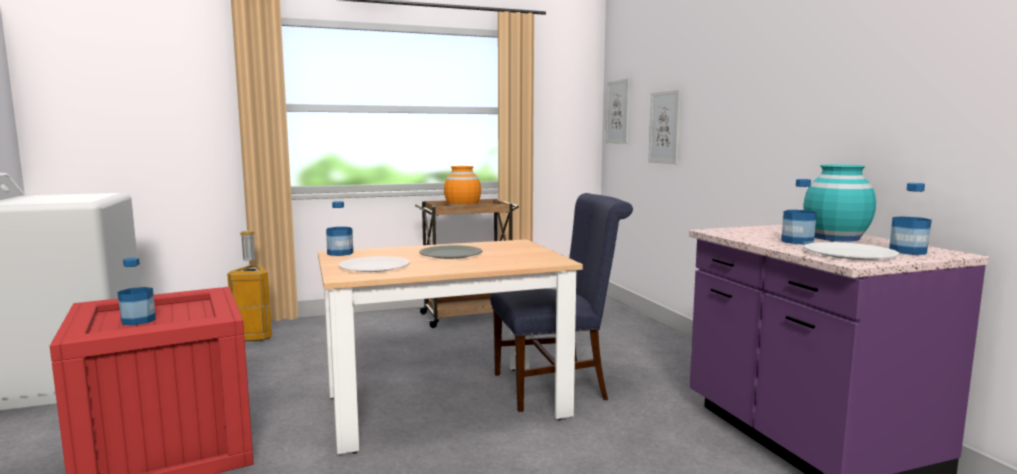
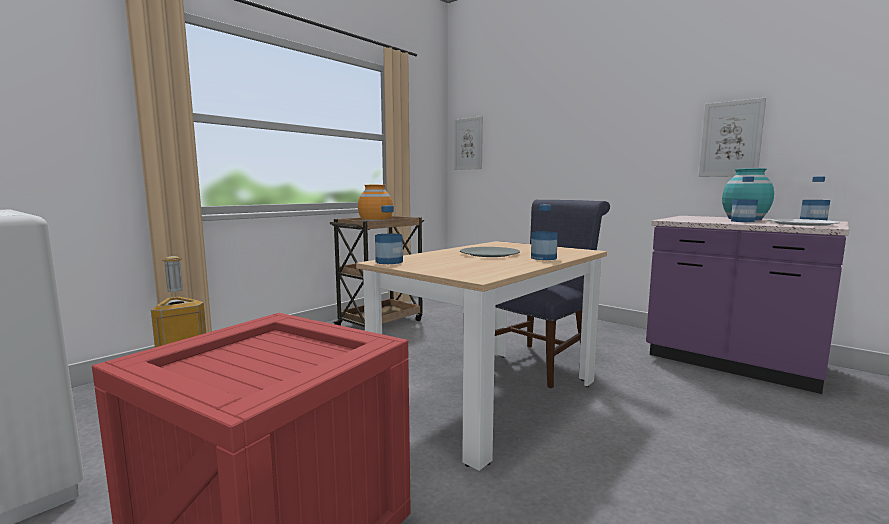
camera: 30 degrees left, 0 degrees up
(138, 320) = (250, 368): bottle -> bottle (543, 258)
(374, 266) = (469, 267): white plate -> none
(664, 127) = (526, 154): picture -> picture (731, 139)

